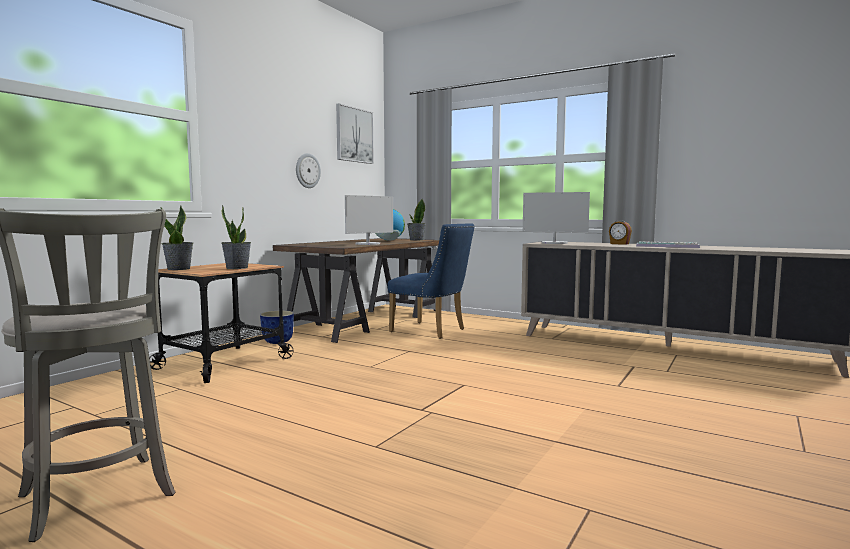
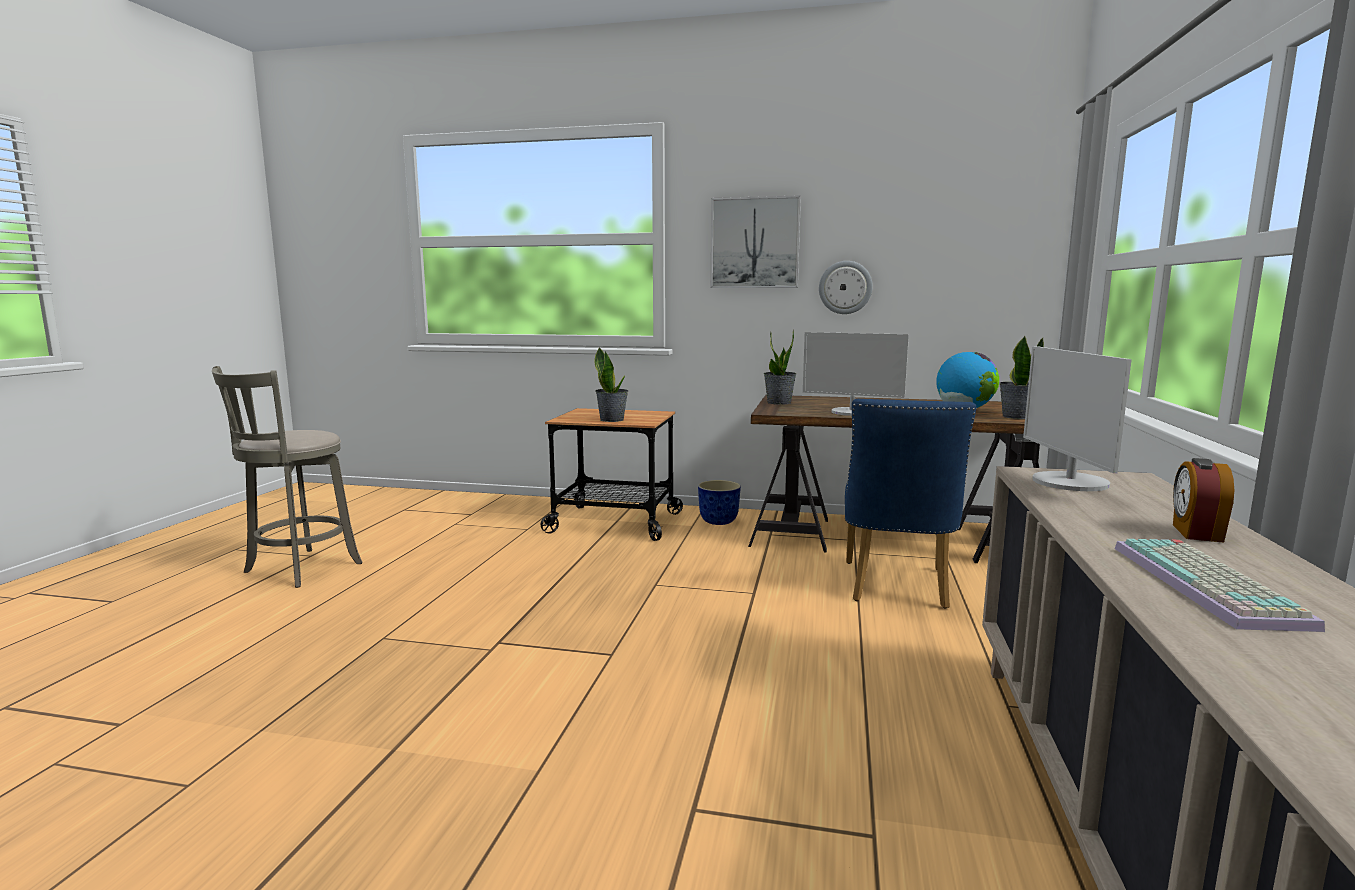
camera: 70 degrees right, 5 degrees up
(179, 269) = (587, 411): potted plant -> potted plant (779, 402)
(354, 135) = (970, 215): picture -> picture (755, 243)

